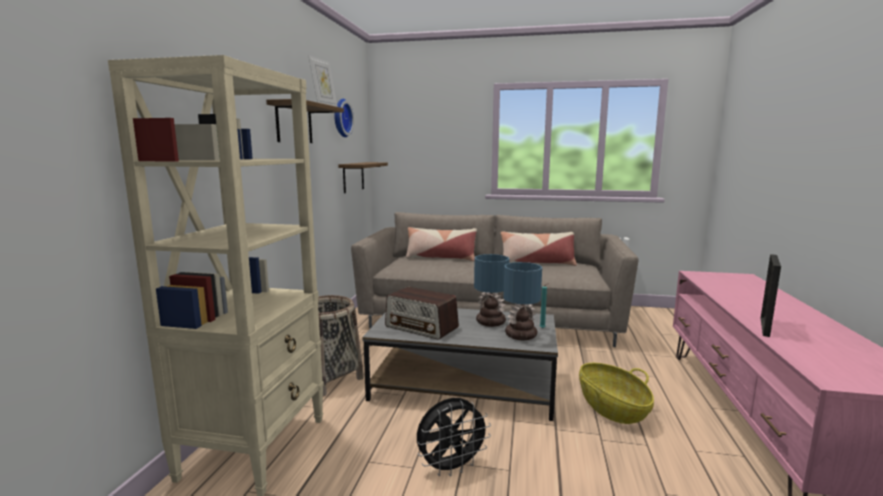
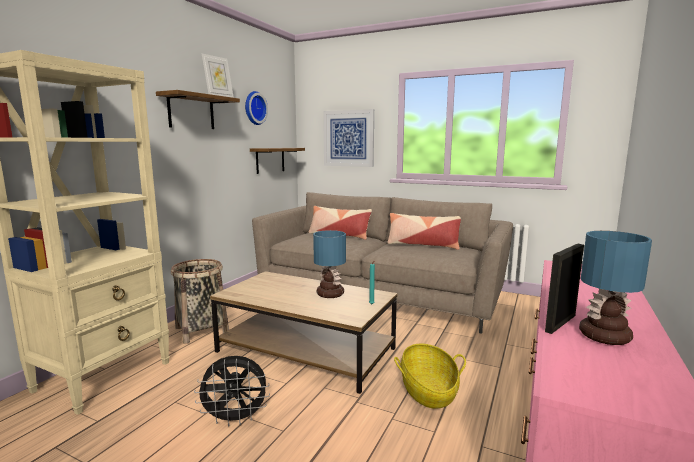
camera: 15 degrees right, 0 degrees up
(422, 327) = (266, 293): radio -> none
(435, 152) = (348, 138): none -> picture
(465, 385) = (307, 350): grey coffee table -> brown coffee table
(520, 335) = (343, 308): table lamp -> table lamp (603, 337)

